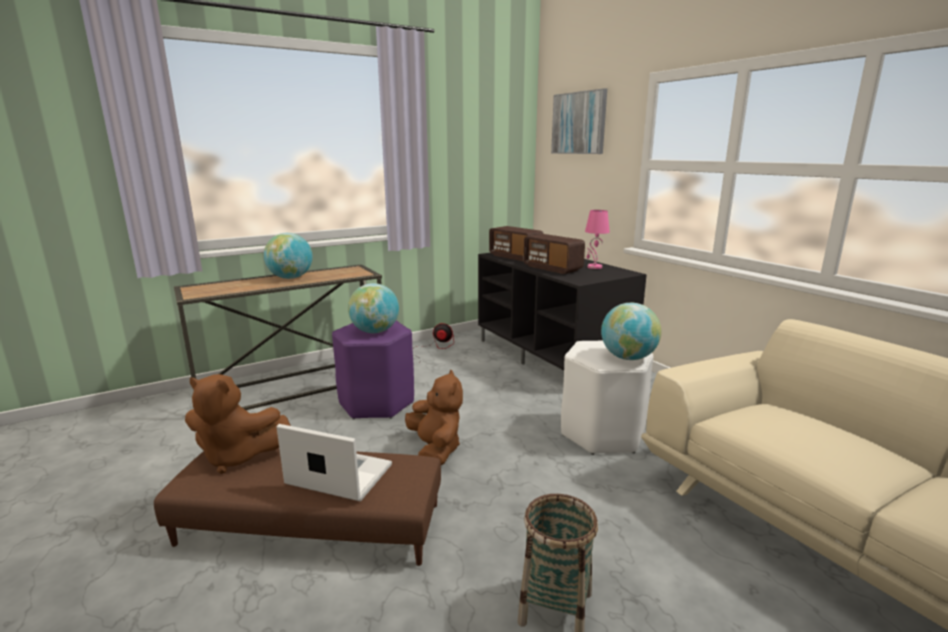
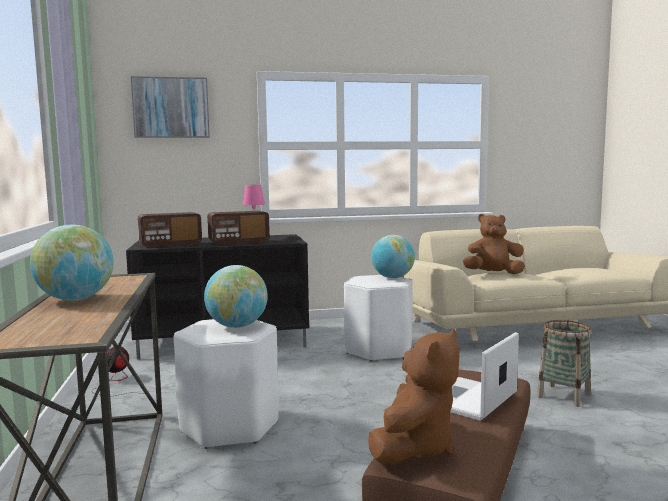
camera: 70 degrees left, 10 degrees down
(377, 403) = (229, 426): purple stool -> white stool
(435, 450) = (360, 407): brown plush toy -> brown plush toy (493, 274)

